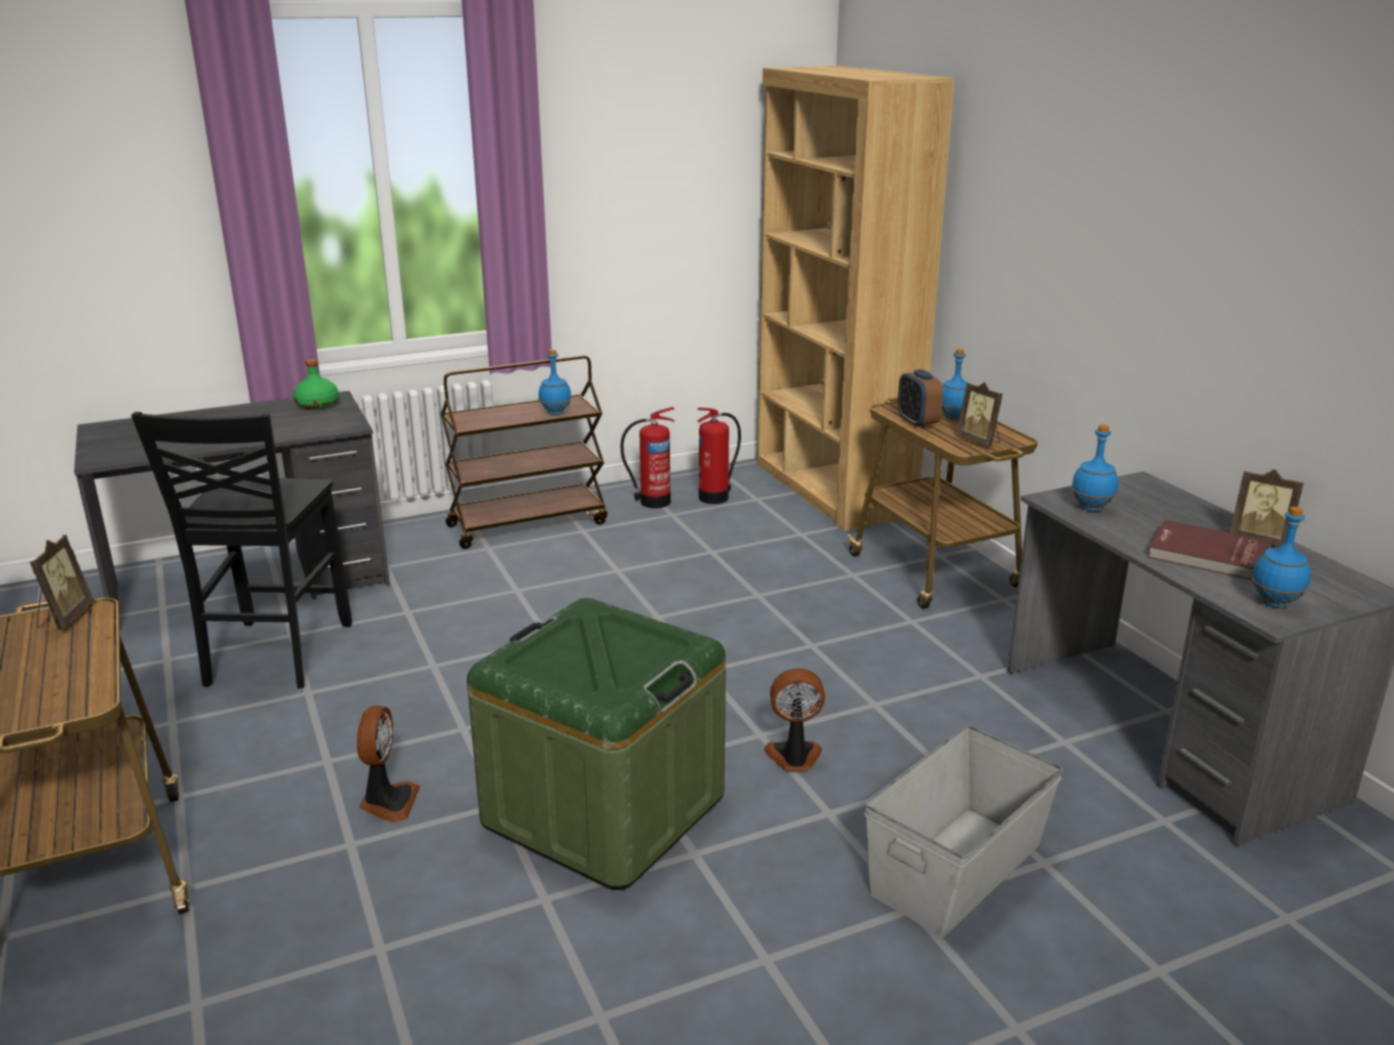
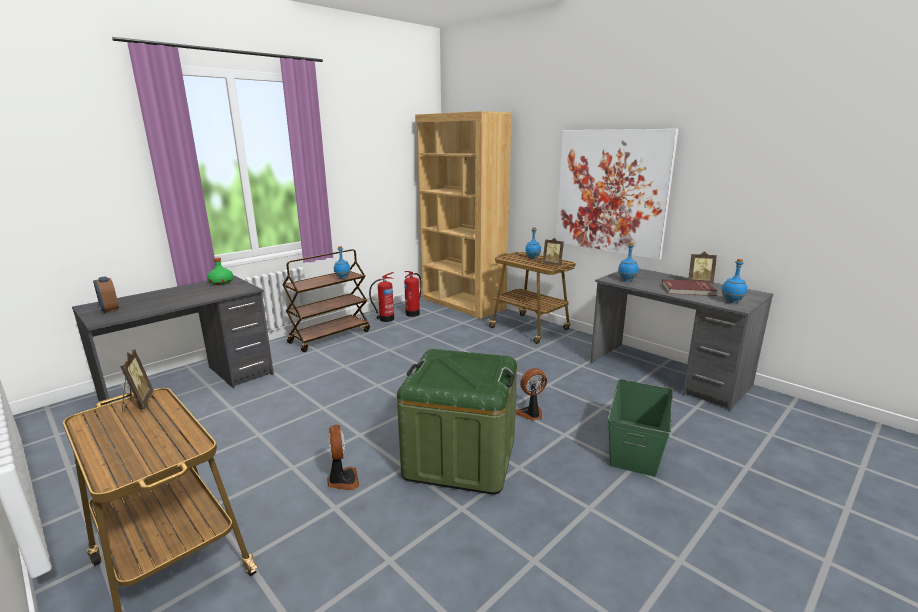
camera: 20 degrees left, 5 degrees down
(274, 655) = (226, 420): black chair -> none
(917, 422) = (520, 261): alarm clock -> alarm clock (109, 309)
(958, 868) = (637, 445): grey storage box -> green storage box
(1124, 292) = (611, 191): none -> picture

